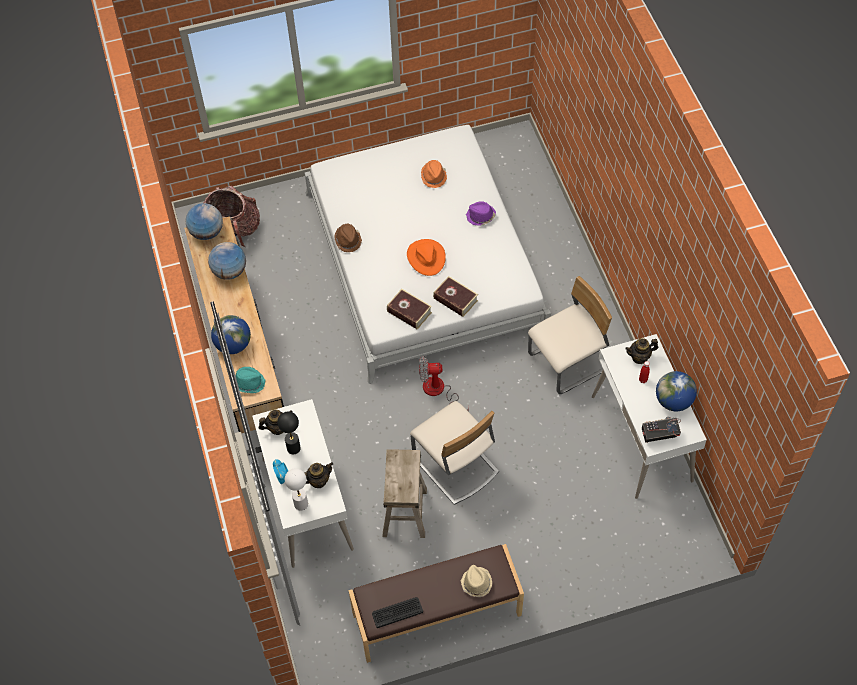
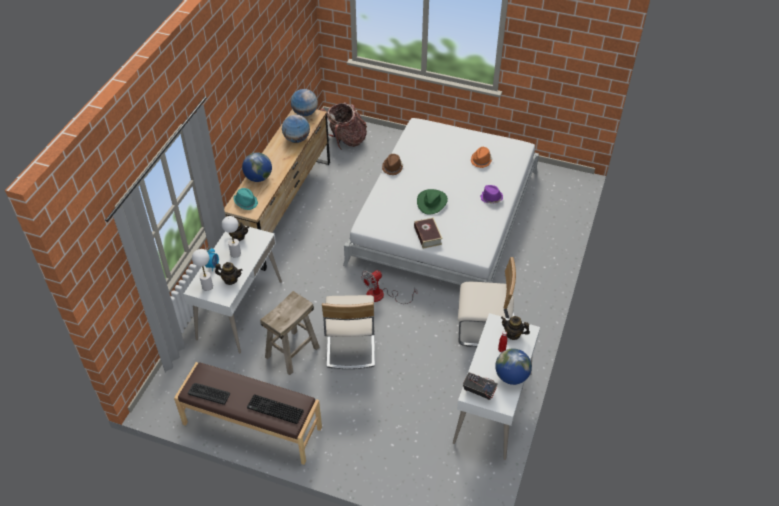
camera: 35 degrees right, 10 degrees down
(293, 448) = (235, 253): black table lamp -> white table lamp
(409, 312) = (391, 226): book -> none
(426, 257) = (431, 202): orange hat -> green hat
(439, 392) = (381, 296): fan -> fan turned 75 degrees counterclockwise
(476, 583) = (274, 410): beige hat -> keyboard

